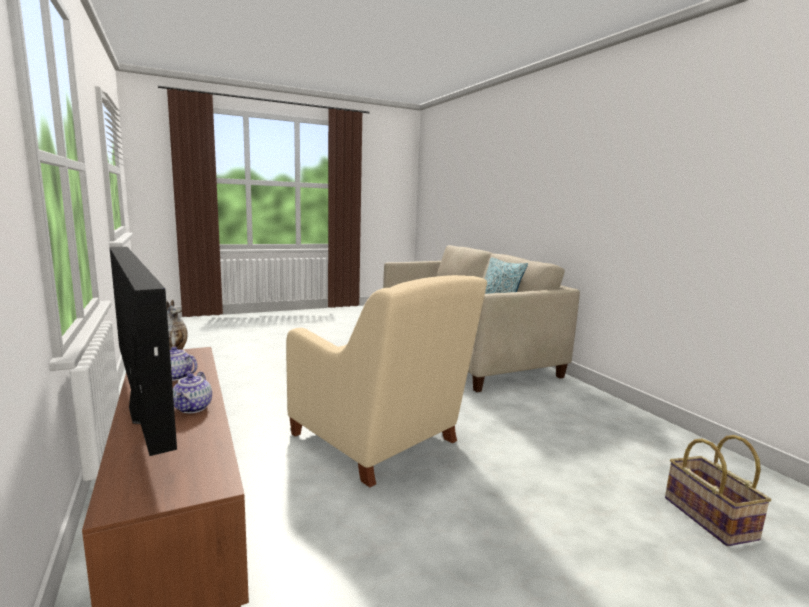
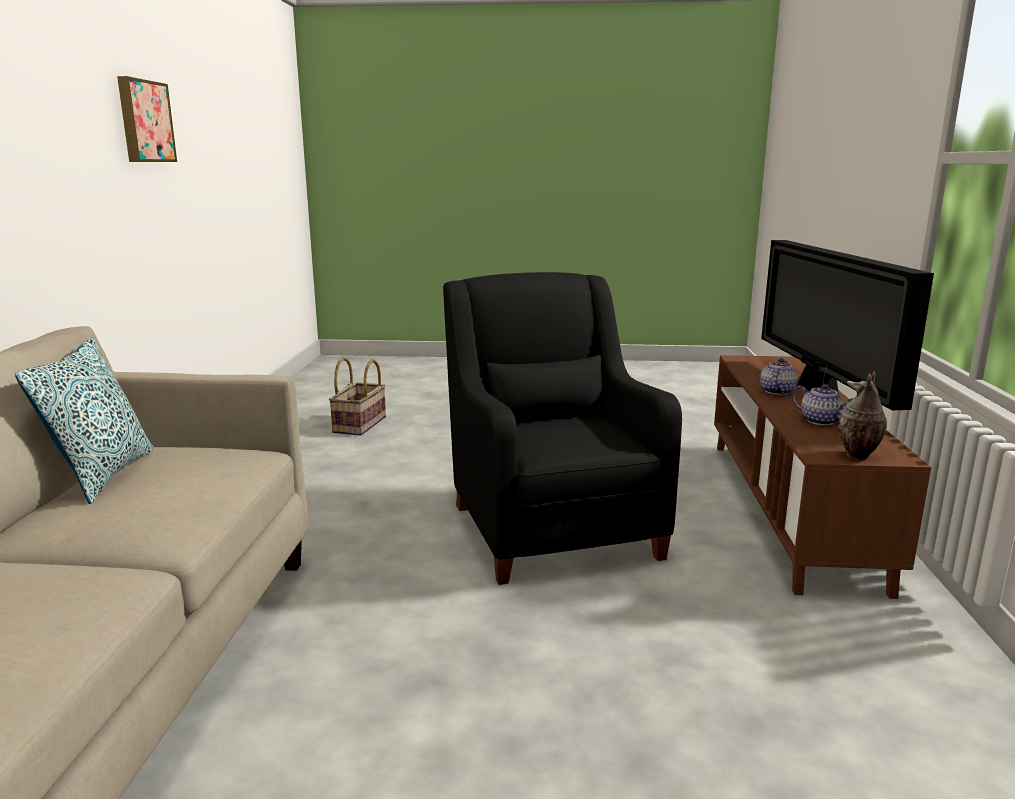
camera: 150 degrees left, 5 degrees up
(378, 440) = (551, 525): beige armchair -> black armchair
(741, 163) = (144, 121): none -> picture

